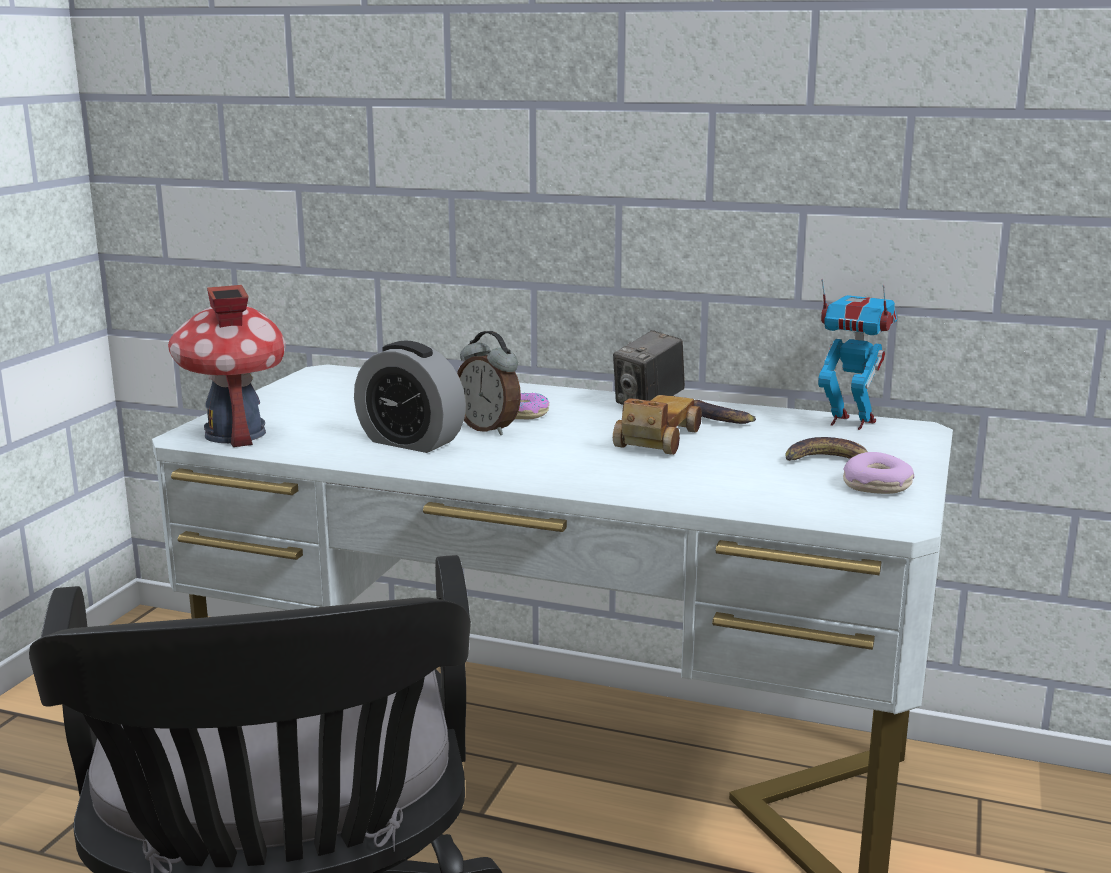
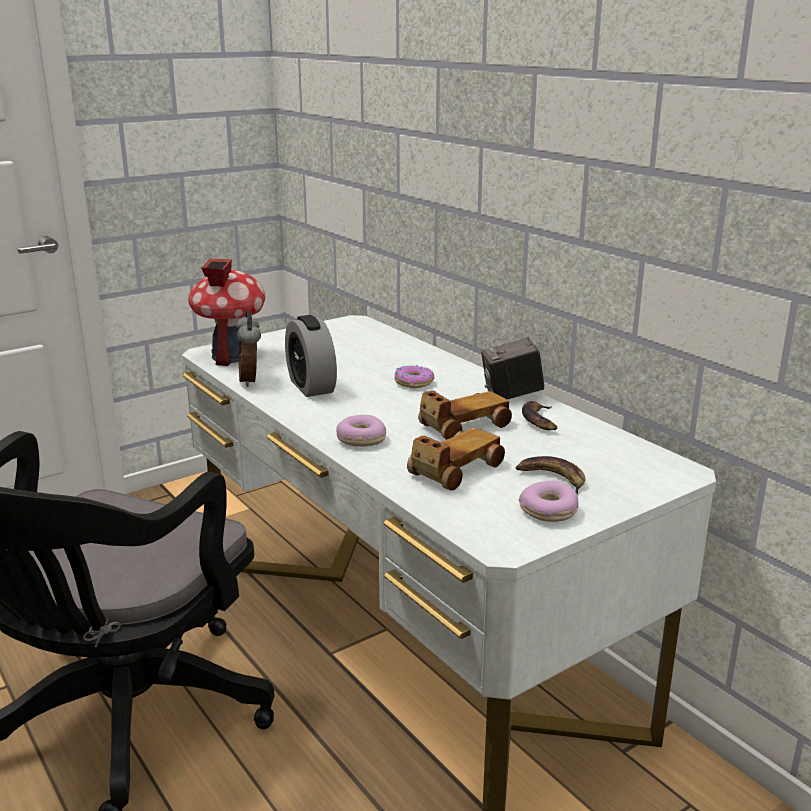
camera: 35 degrees right, 5 degrees up
(489, 429) = (372, 389): alarm clock -> alarm clock (251, 380)
(575, 475) = (360, 439): none -> donut
(728, 477) = (455, 470): none -> toy car
(850, 422) = (637, 451): toy robot -> none

